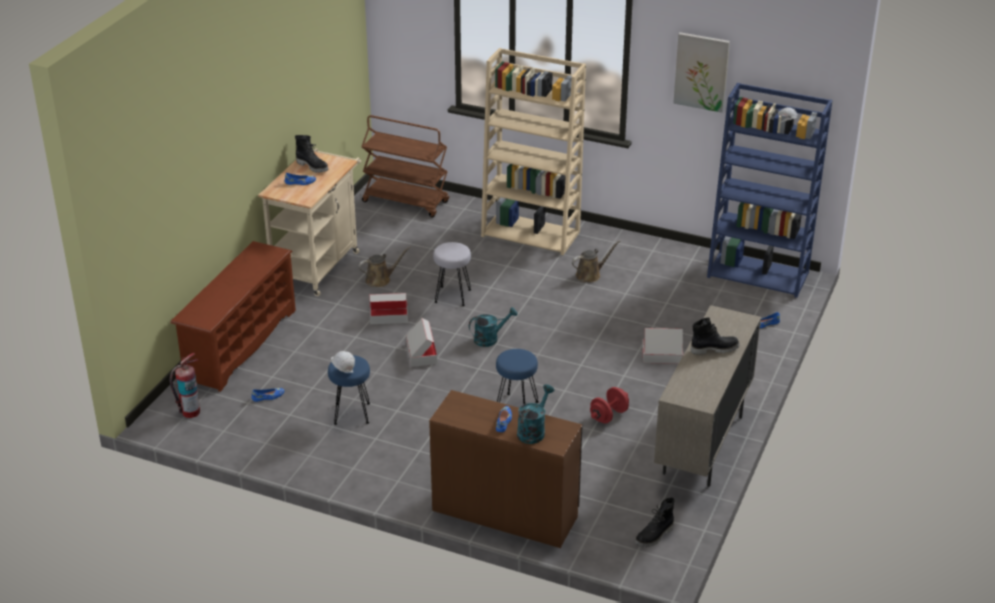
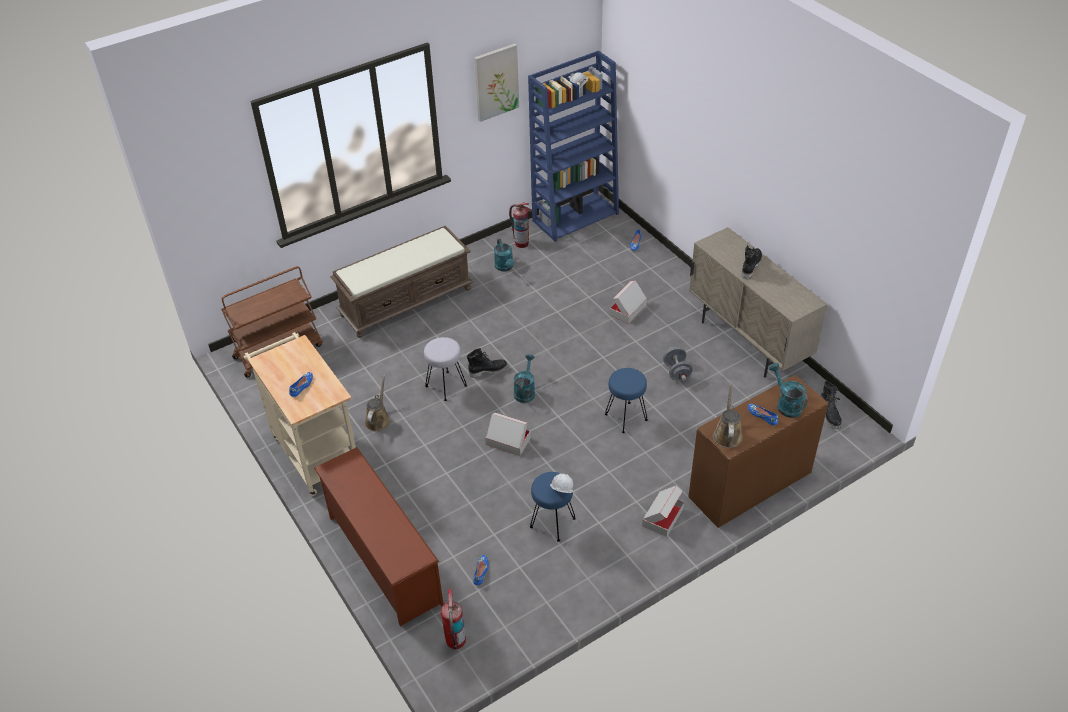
camera: 55 degrees left, 10 degrees up
(313, 166) = (283, 366): black boot -> black boot (488, 370)
(389, 316) = (436, 438): cardboard box -> cardboard box (662, 517)
(531, 234) = (406, 301): beige bookcase -> brown bench
(590, 275) = (494, 296): brown watering can -> brown watering can (727, 434)
(609, 415) = (676, 372): red dumbbell -> grey dumbbell
(636, 265) = (505, 267): none -> turquoise watering can
(681, 260) = (521, 243): none -> fire extinguisher

